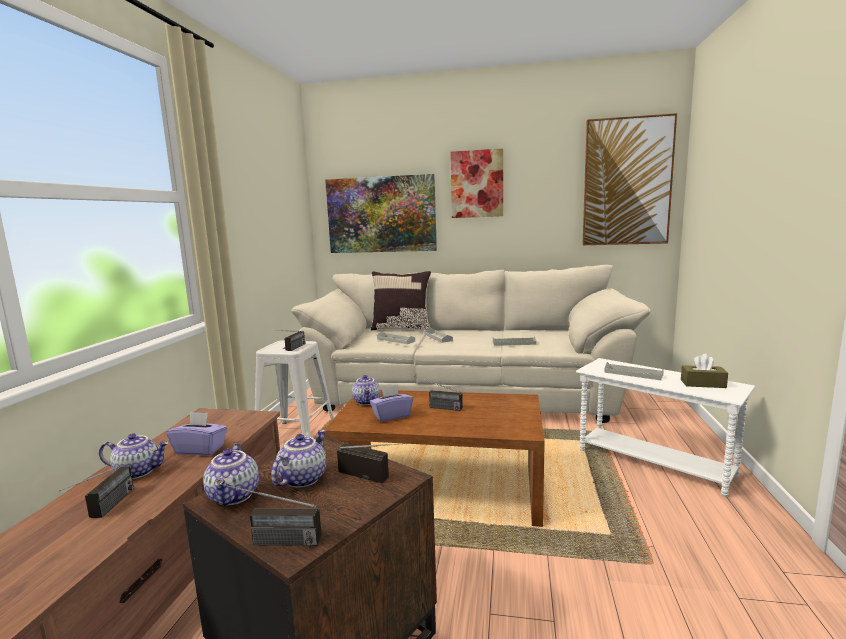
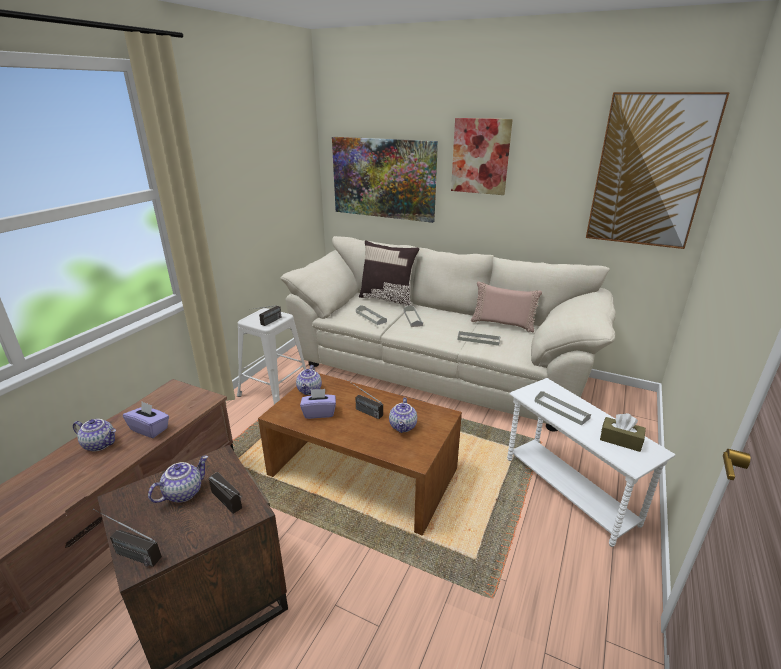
camera: 15 degrees right, 15 degrees up
(105, 510) = (63, 480): radio -> none
(235, 496) = (131, 499): teapot -> teapot (403, 426)
(526, 332) = (502, 324): none -> beige pillow

